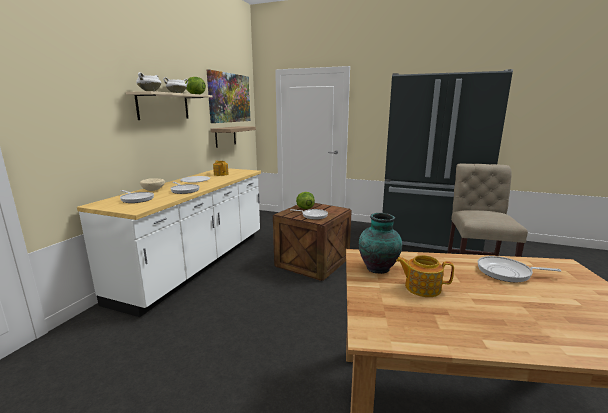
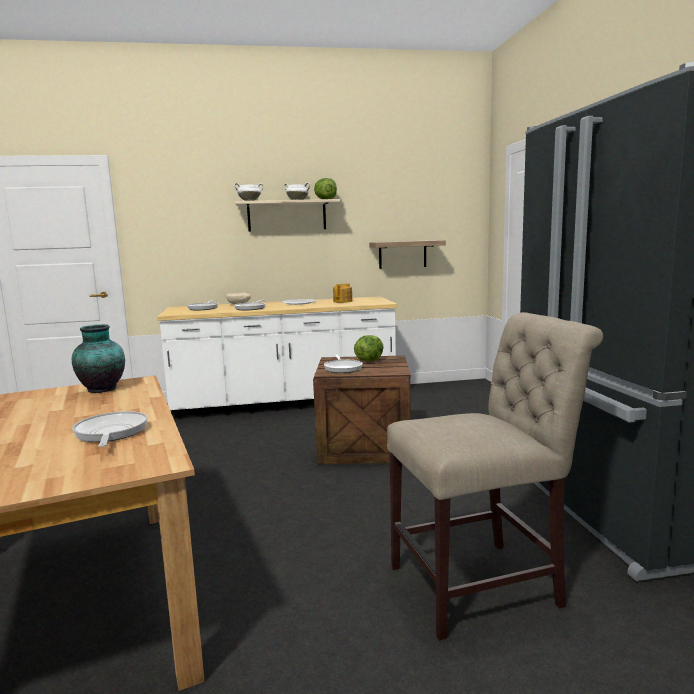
camera: 60 degrees right, 5 degrees down
(229, 98) = (418, 199): picture -> none
(421, 287) = (55, 406): teapot -> none

